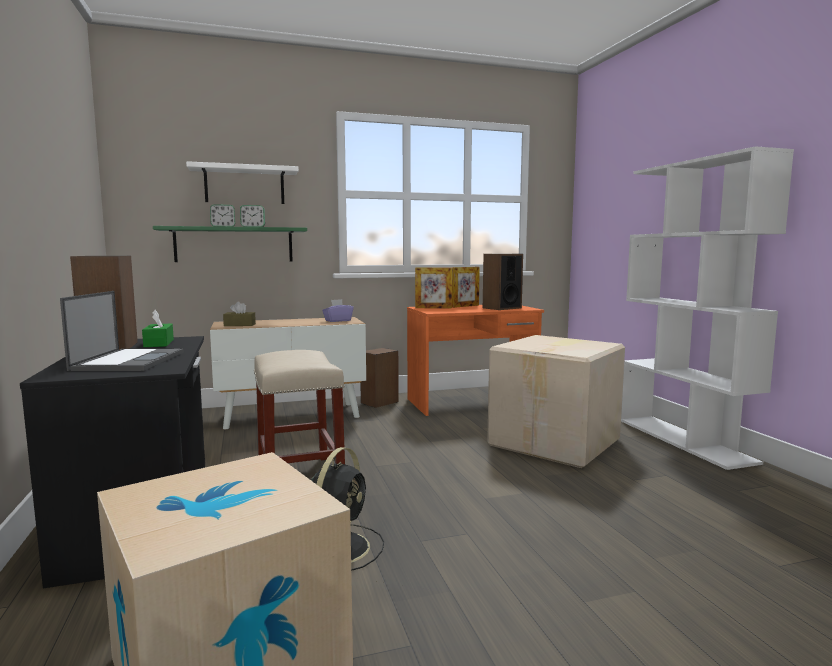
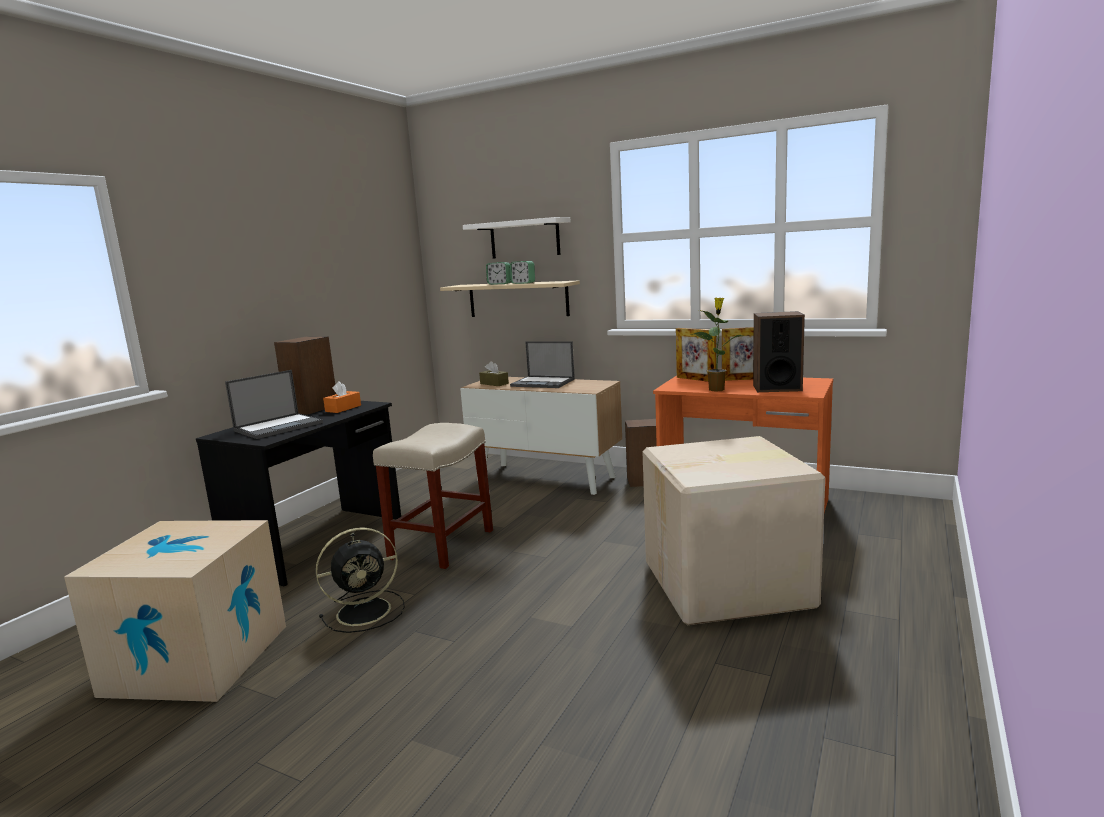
camera: 45 degrees right, 5 degrees up
(159, 343) = (343, 408): green tissue box -> orange tissue box
(234, 245) = (518, 299): green shelf -> beige shelf
(290, 321) = (543, 383): none -> laptop
(338, 320) = (584, 386): purple tissue box -> none
(469, 310) = (717, 389): none -> potted plant
(684, 440) = (924, 644): white bookcase -> none

